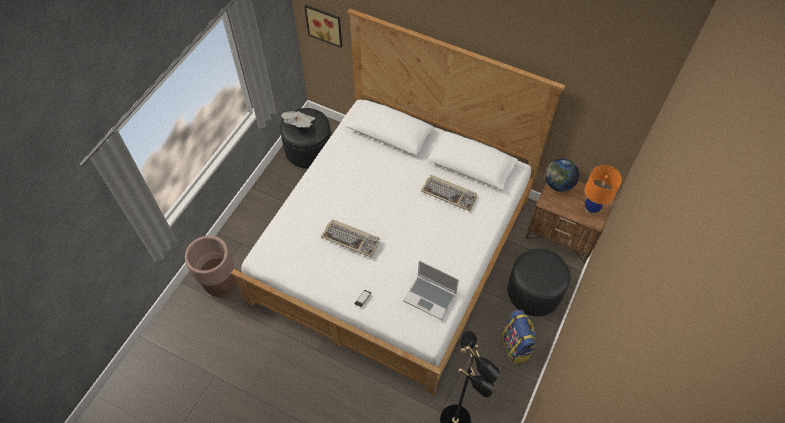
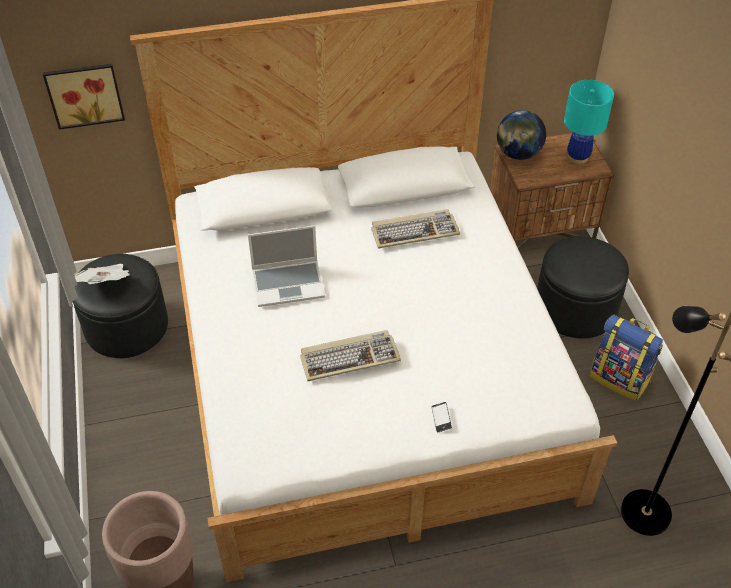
camera: 40 degrees left, 10 degrees down
(430, 297) = (520, 357): laptop -> laptop (289, 283)
(591, 208) = (577, 157): orange table lamp -> turquoise table lamp

